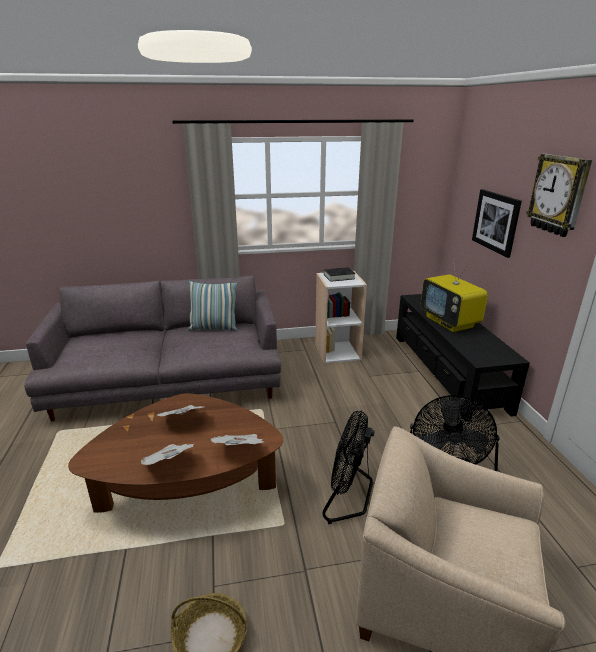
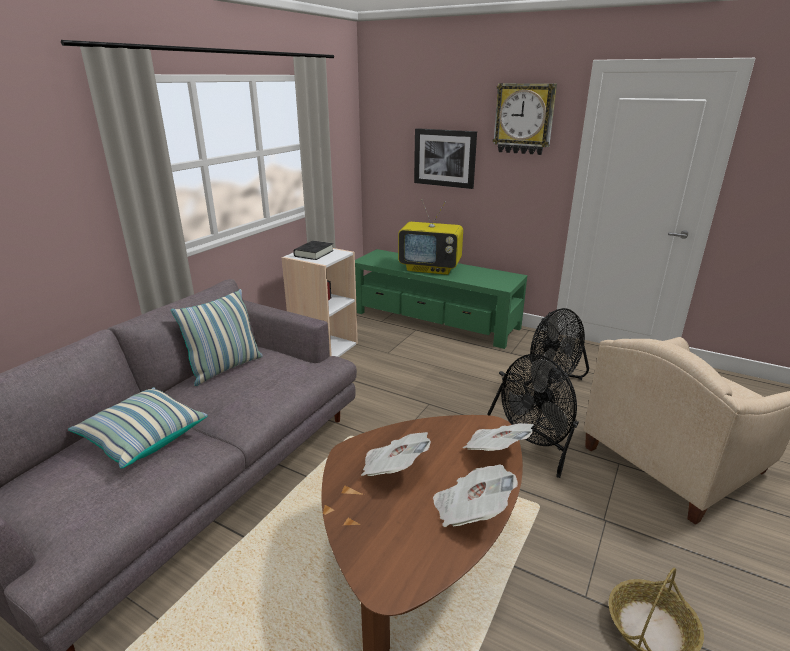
camera: 50 degrees left, 0 degrees up
(133, 342) = (142, 438): none -> pillow
(446, 371) = (433, 320): black tv stand -> green tv stand

